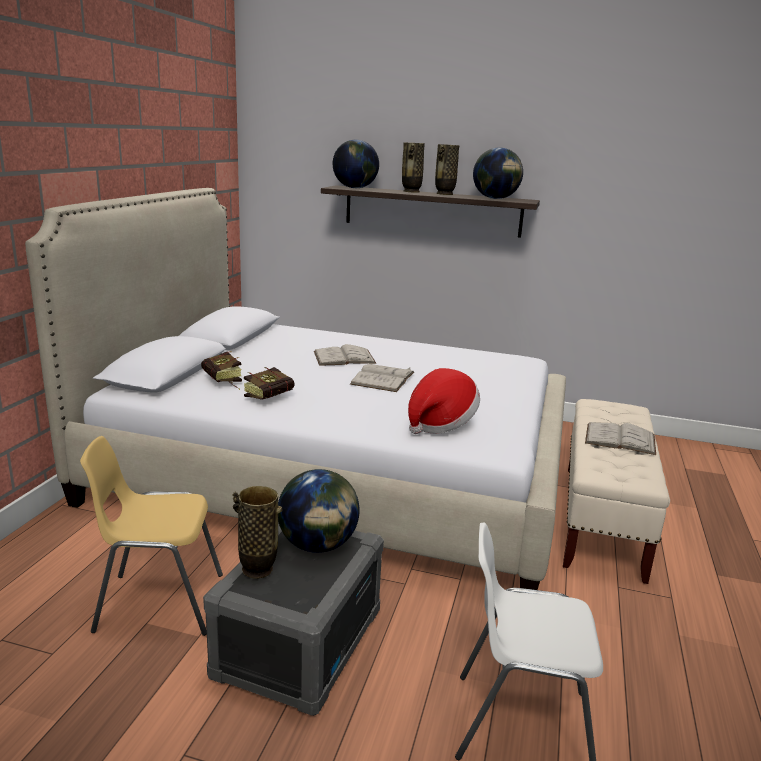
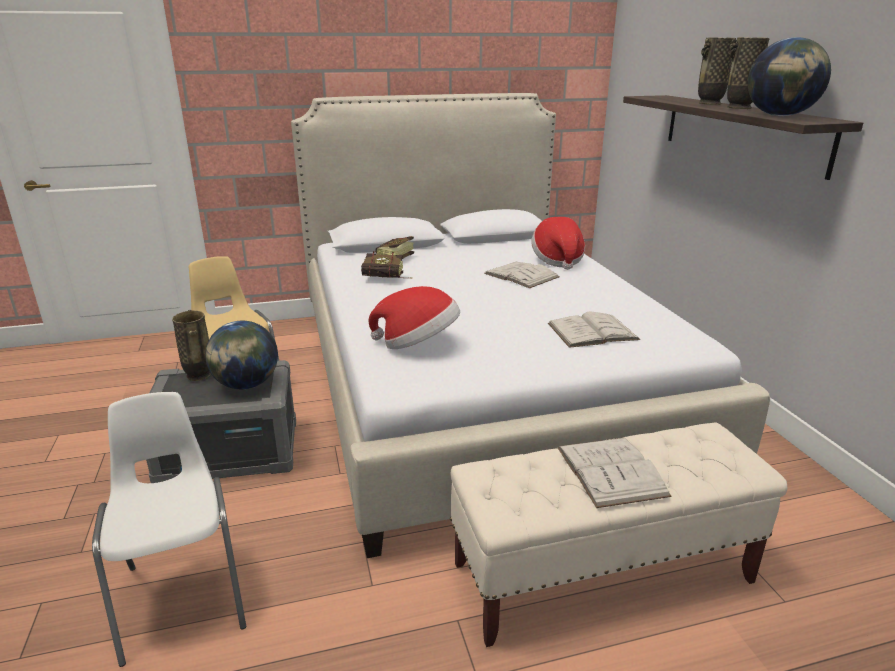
camera: 60 degrees right, 5 degrees up
(330, 340) = (557, 260): none -> hat
(355, 188) = (663, 98): globe -> none
(383, 378) = (493, 299): white book -> white book (592, 331)

